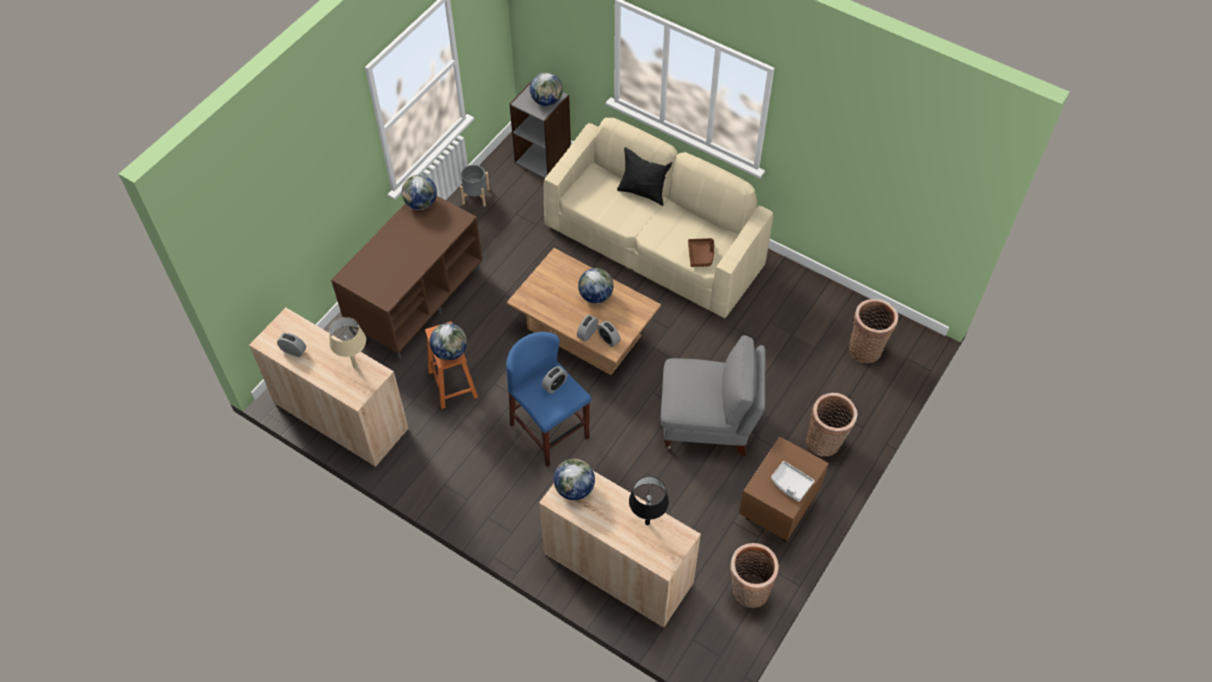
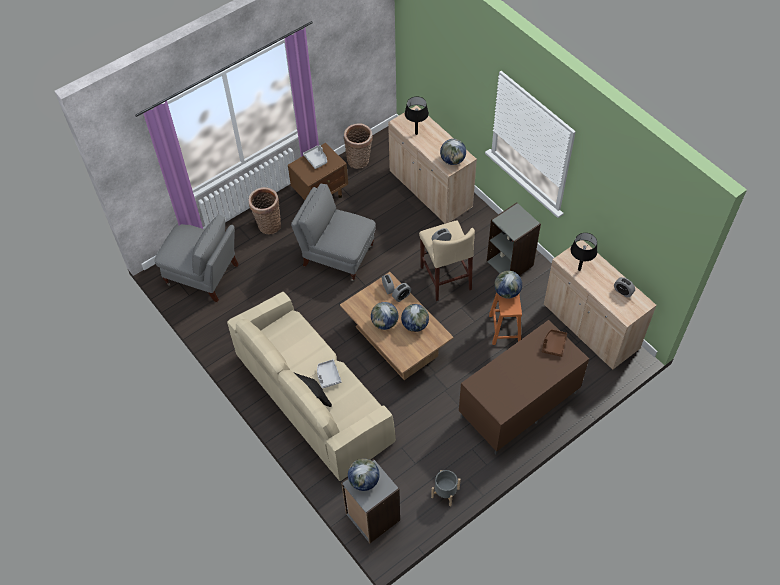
camera: 160 degrees left, 0 degrees up
(355, 365) = (579, 269): beige table lamp -> black table lamp
(421, 203) = (504, 408): globe -> globe (415, 325)
(466, 478) = (510, 263): none -> grey bookcase
(549, 431) = (445, 278): blue stool -> beige stool
(635, 217) = (328, 376): none -> grey tray
(701, 255) = (292, 329): brown tray -> brown tray (553, 345)
(866, 348) = (203, 275): basket -> grey armchair

